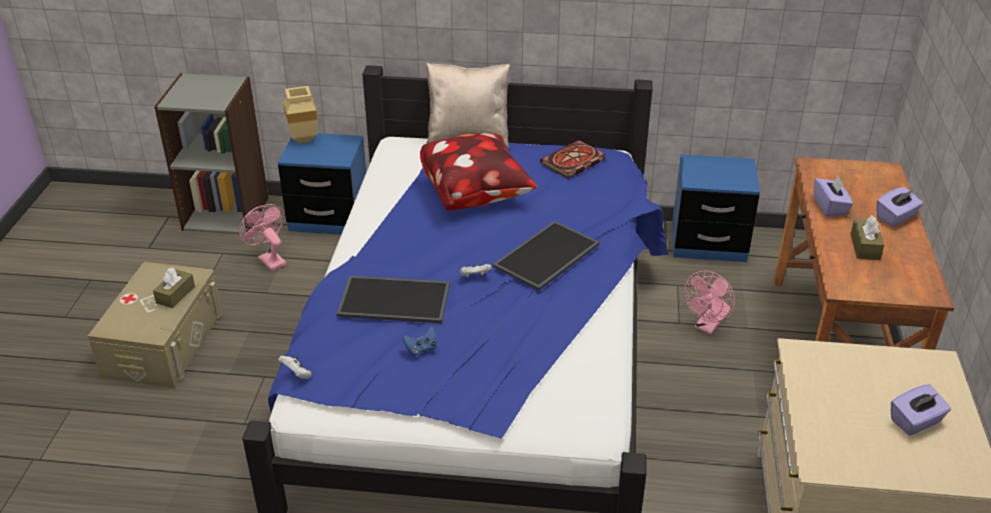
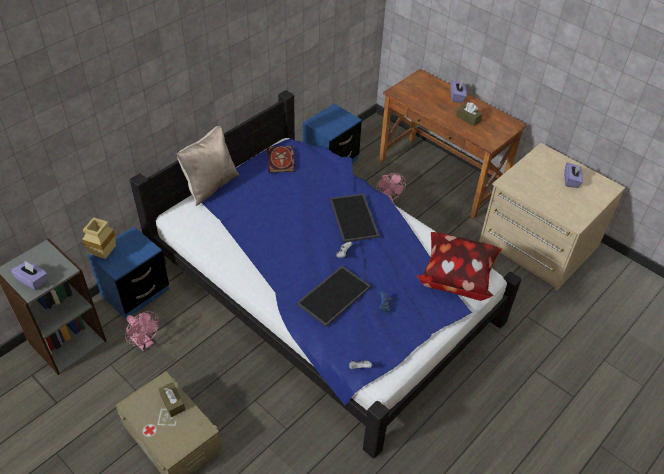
camera: 55 degrees left, 10 degrees up
(269, 259) = (144, 343): pink fan -> pink fan turned 135 degrees counterclockwise
(476, 194) = (268, 212): pillow -> pillow (456, 277)
(830, 207) = (431, 108): purple tissue box -> purple tissue box (33, 280)

